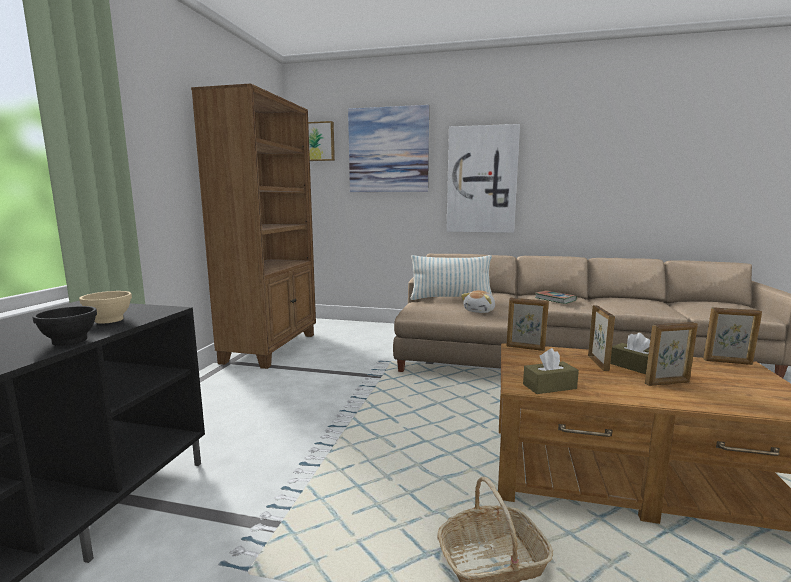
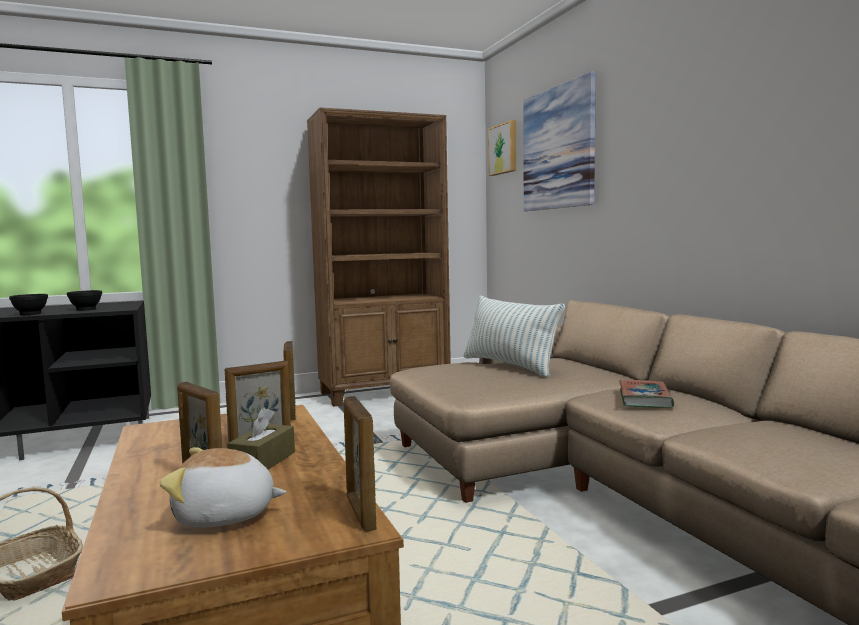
camera: 55 degrees right, 5 degrees down
(110, 320) = (86, 309): beige bowl -> black bowl
(480, 311) = (473, 383): plush toy -> plush toy (224, 516)
(481, 180) = (653, 178): picture -> none
(549, 386) = (151, 436): brown tissue box -> none

